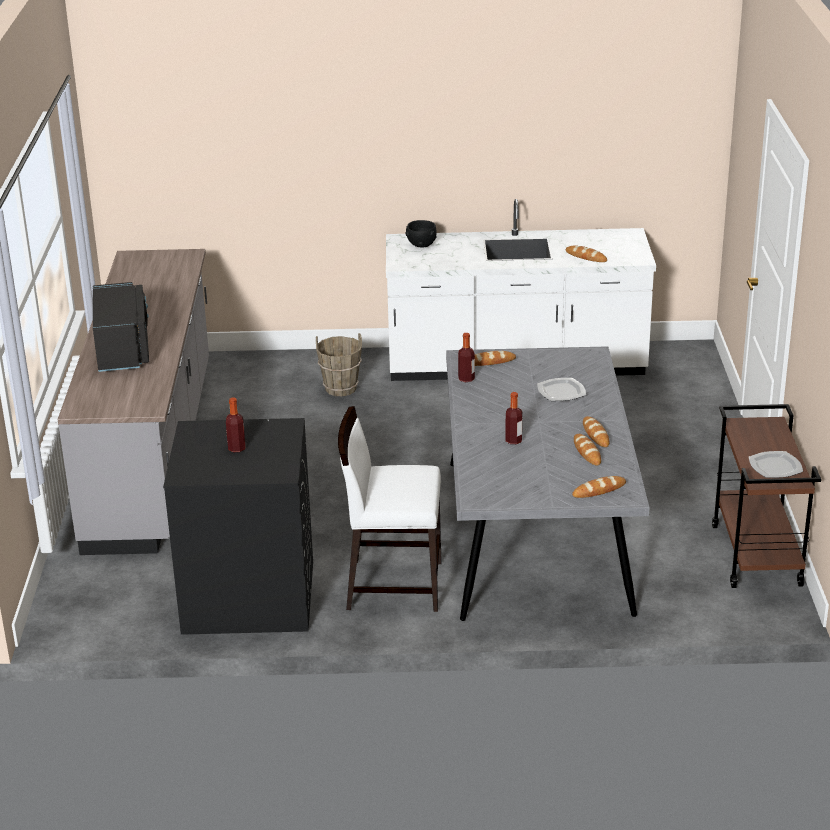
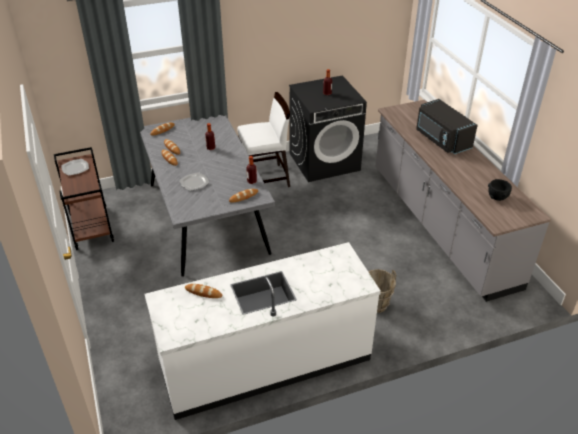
camera: 160 degrees right, 10 degrees up
(421, 245) = (342, 280): black bowl -> black bowl (497, 197)

